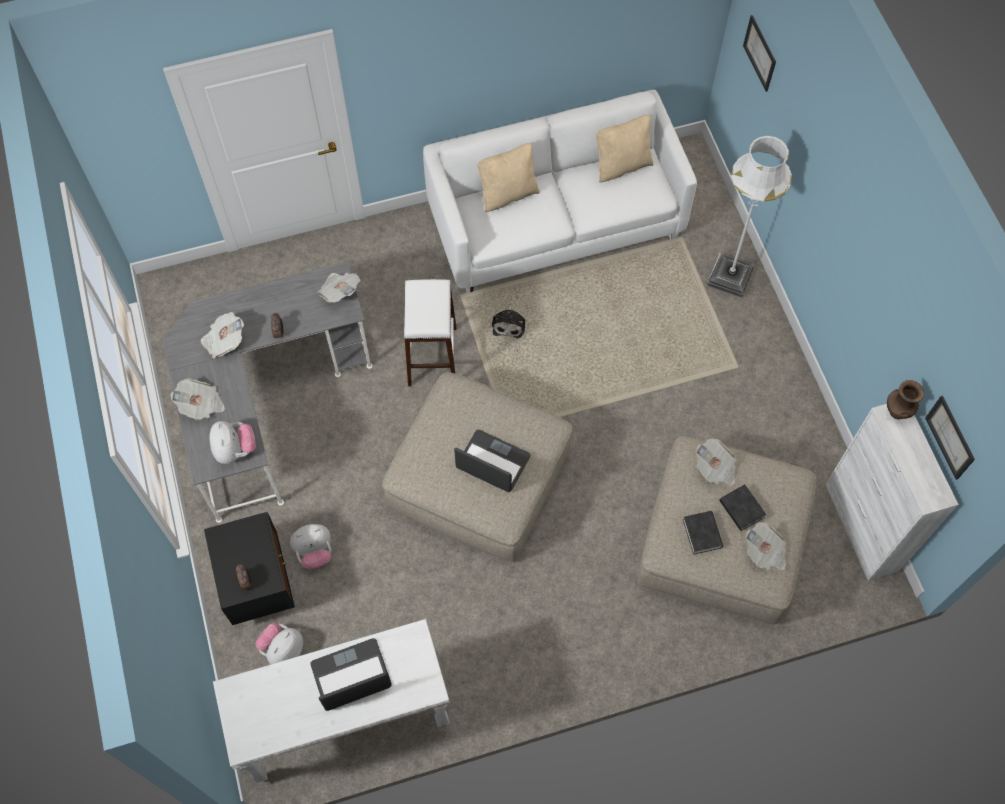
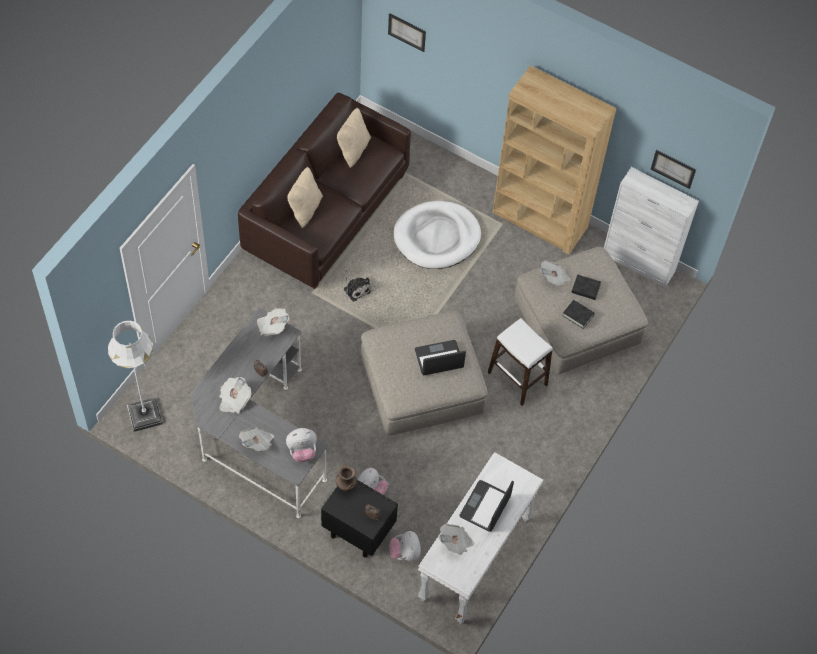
camera: 45 degrees left, 5 degrees down
(235, 450) = (302, 451): plush toy -> plush toy turned 135 degrees clockwise
(432, 356) = (330, 338): white stool -> white stool (517, 379)
(556, 221) = (326, 212): white sofa -> brown sofa
(649, 330) = (437, 237): none -> white dog bed
(730, 277) = (453, 177): white floor lamp -> white floor lamp (145, 415)
(765, 552) = (616, 302): newspaper -> newspaper (456, 542)
(786, 393) = (540, 220): none -> brown bookcase
(897, 411) = (633, 176): brown vase -> brown vase (345, 486)

